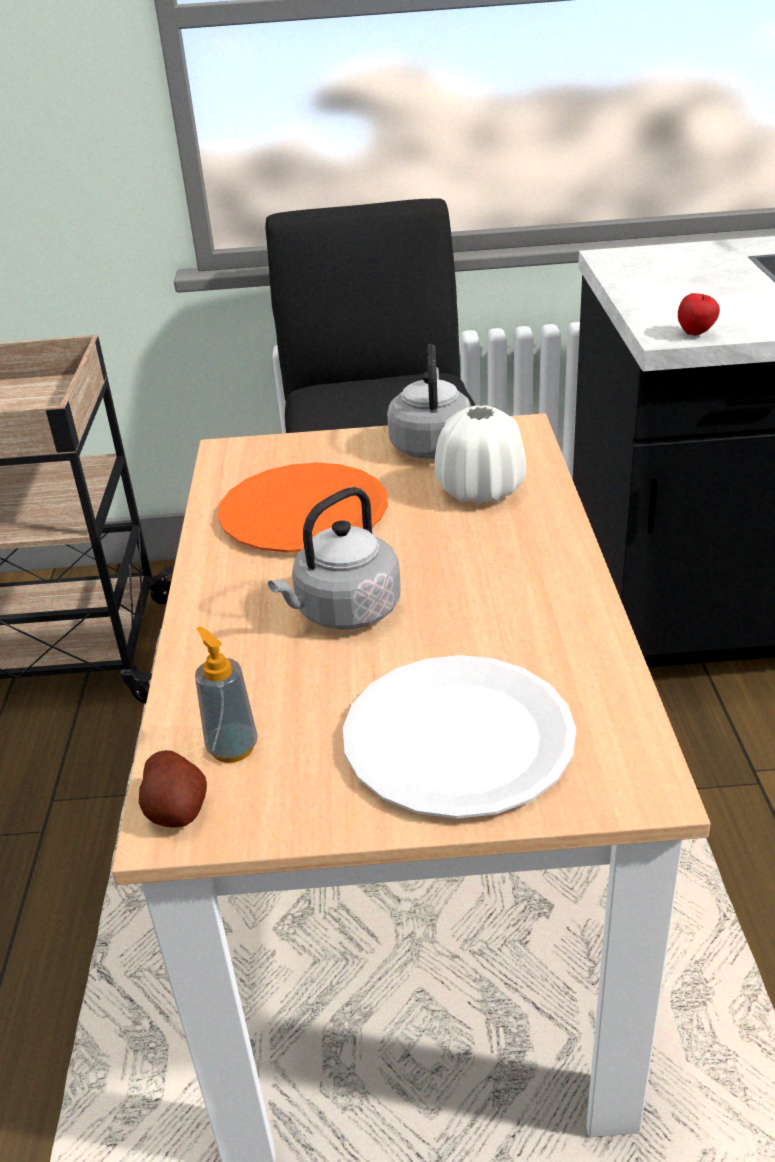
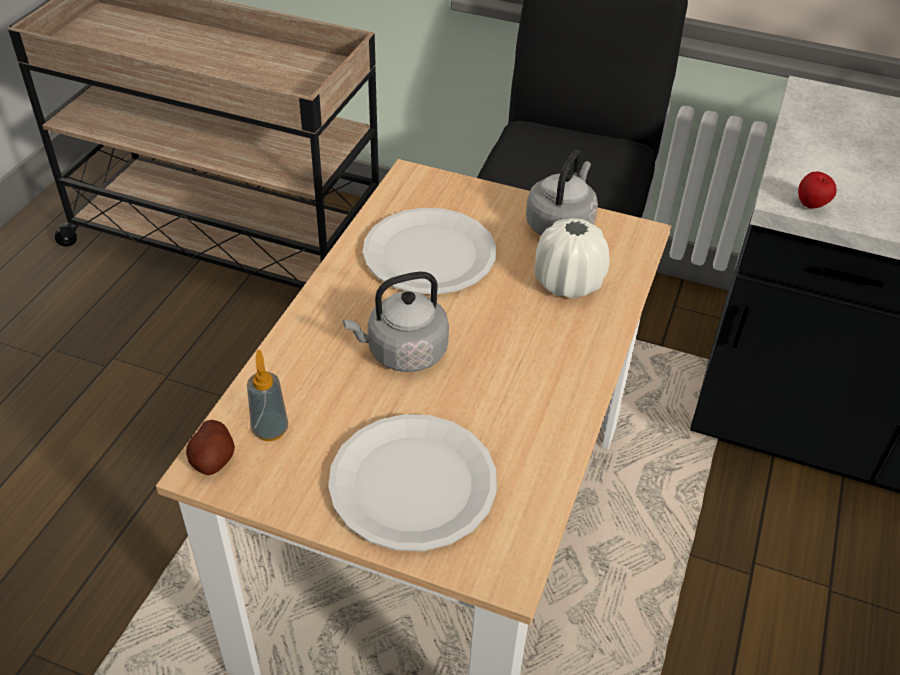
camera: 20 degrees right, 10 degrees up
(304, 512) = (429, 254): orange plate -> white plate

